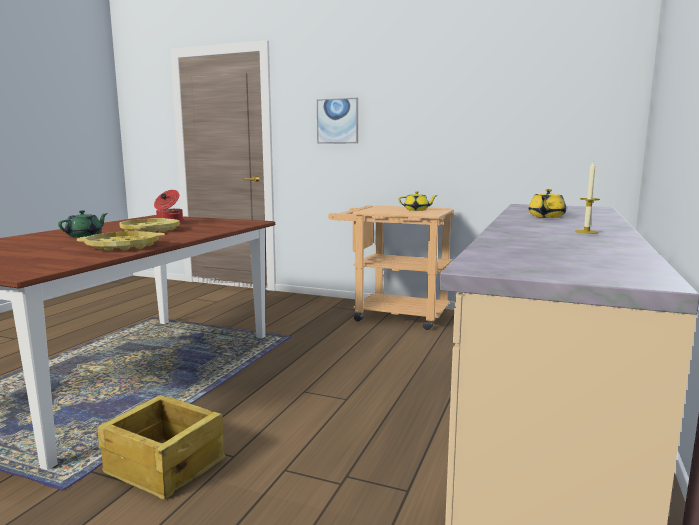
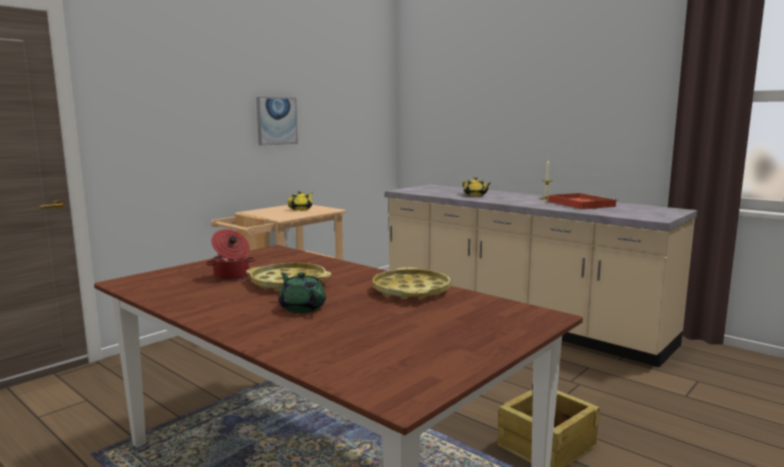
camera: 70 degrees left, 0 degrees up
(337, 121) = (176, 119): picture -> picture (276, 121)
(570, 241) = (580, 204): none -> red tray

